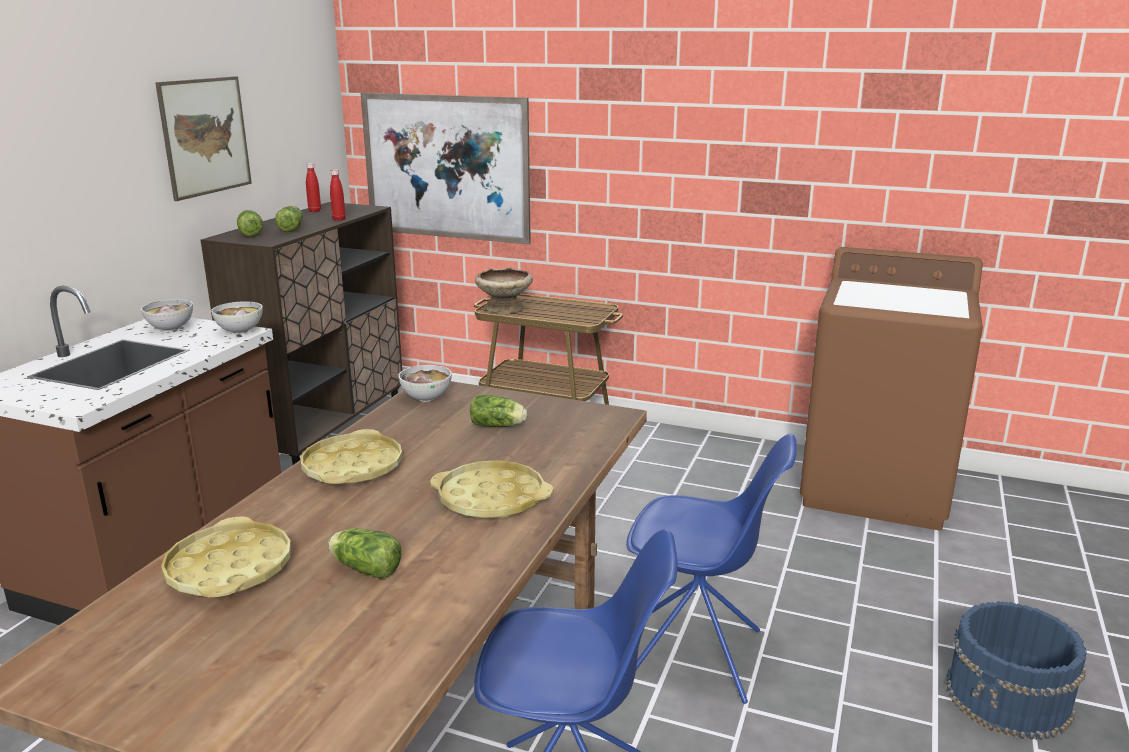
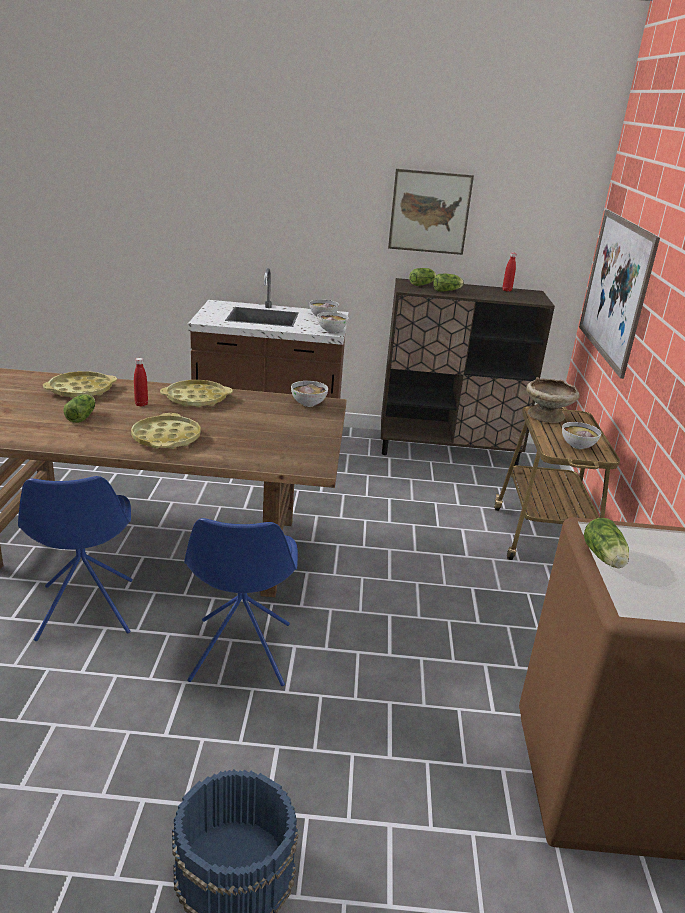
camera: 70 degrees right, 5 degrees up
(339, 219) = (490, 297): red bottle -> red bottle (141, 404)
(499, 426) = (275, 430): lettuce -> lettuce (604, 558)
(578, 312) = (577, 446): none -> bowl

